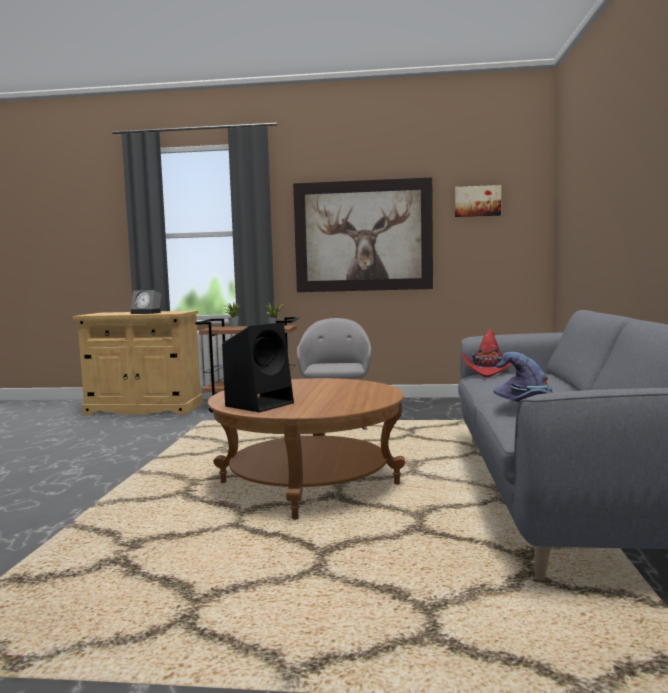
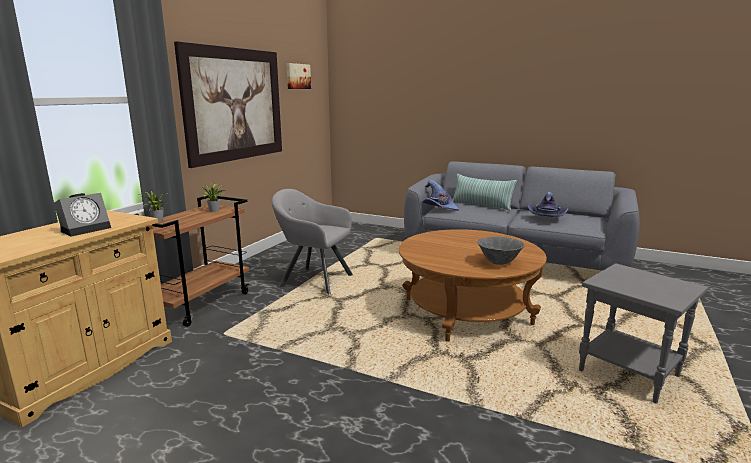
camera: 70 degrees left, 10 degrees up
(170, 585) = (630, 373): none -> grey side table
(260, 404) = (499, 263): black speaker -> grey bowl
(489, 371) = (439, 207): red hat -> purple hat
(547, 382) = (481, 205): none -> pillow

